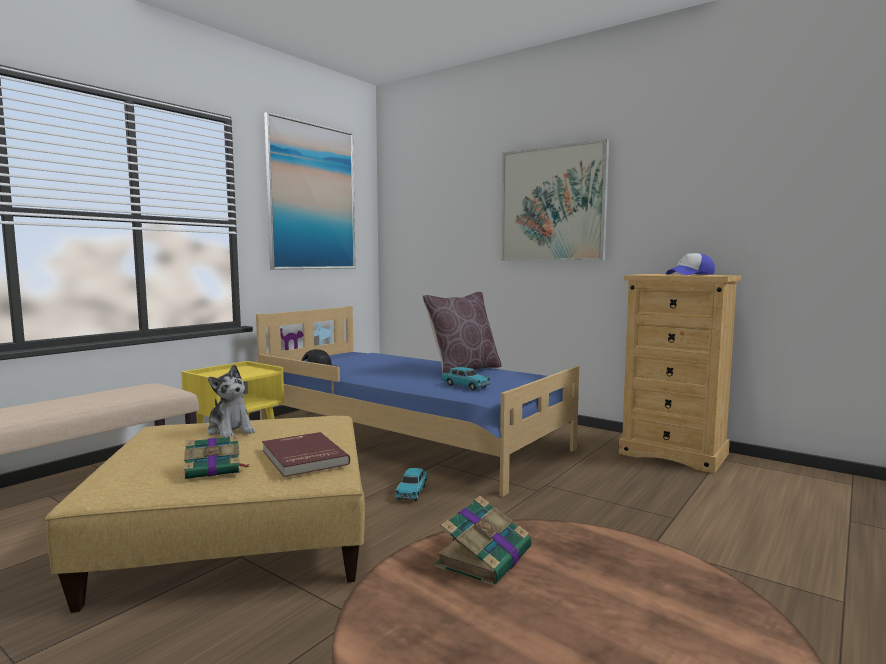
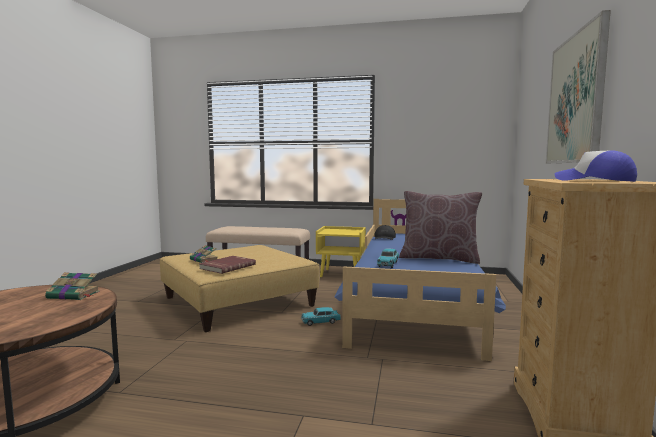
camera: 65 degrees right, 0 degrees up
(230, 431) = (259, 252): plush toy -> none
(312, 197) = (439, 117): picture -> none

